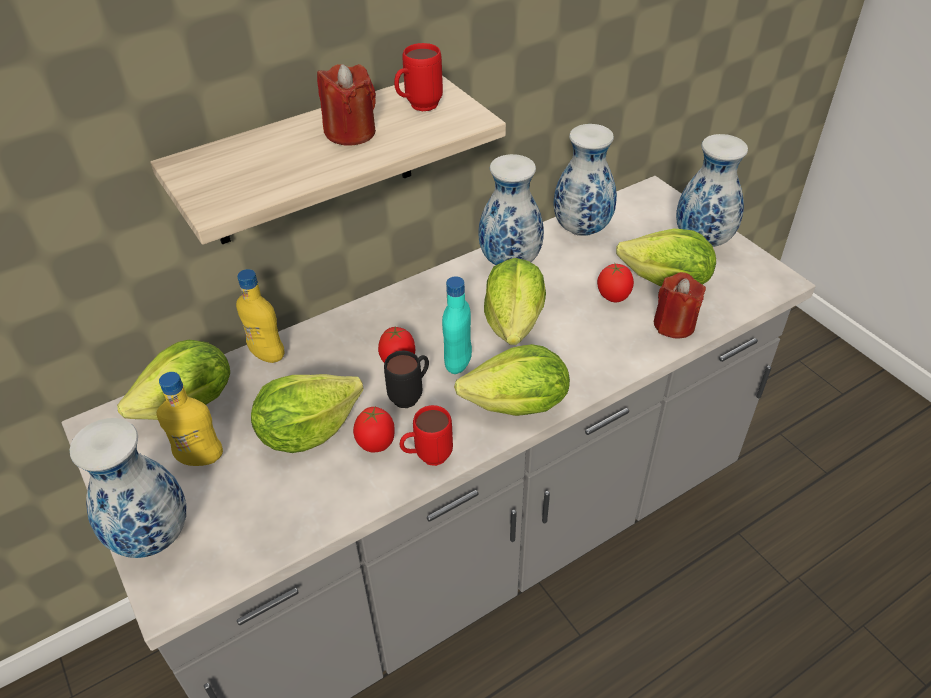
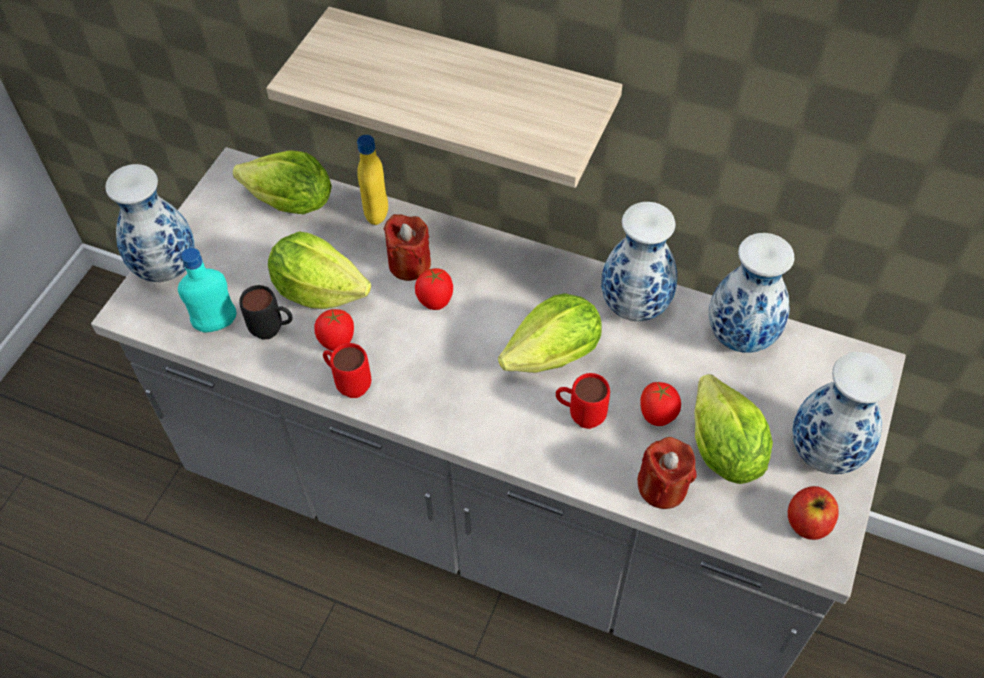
camera: 55 degrees right, 10 degrees up
(201, 458) = (248, 246): yellow bottle -> none
(350, 133) = (465, 88): red candle -> red candle (409, 264)
(411, 395) = (406, 333): black mug -> black mug (273, 331)
(418, 108) = (544, 106): red mug -> red mug (580, 416)
(458, 363) = (469, 343): turquoise bottle -> turquoise bottle (216, 324)
(518, 406) = (452, 415): lettuce -> none
(749, 274) = (807, 522): none -> apple

